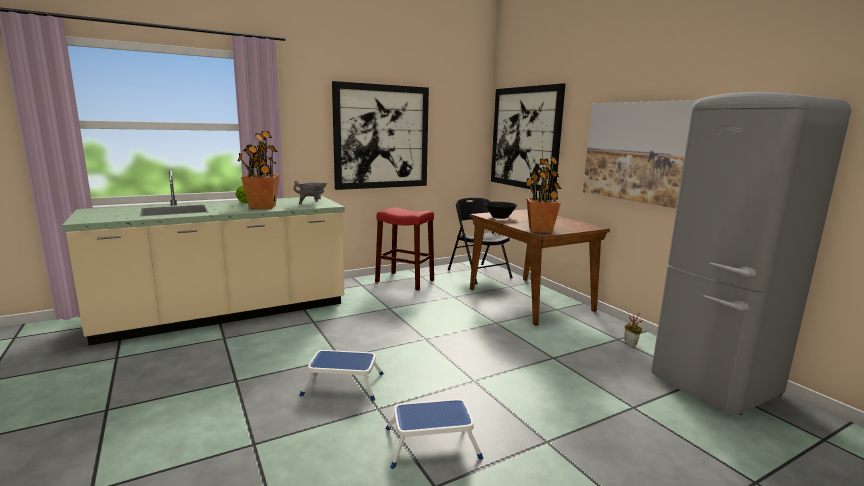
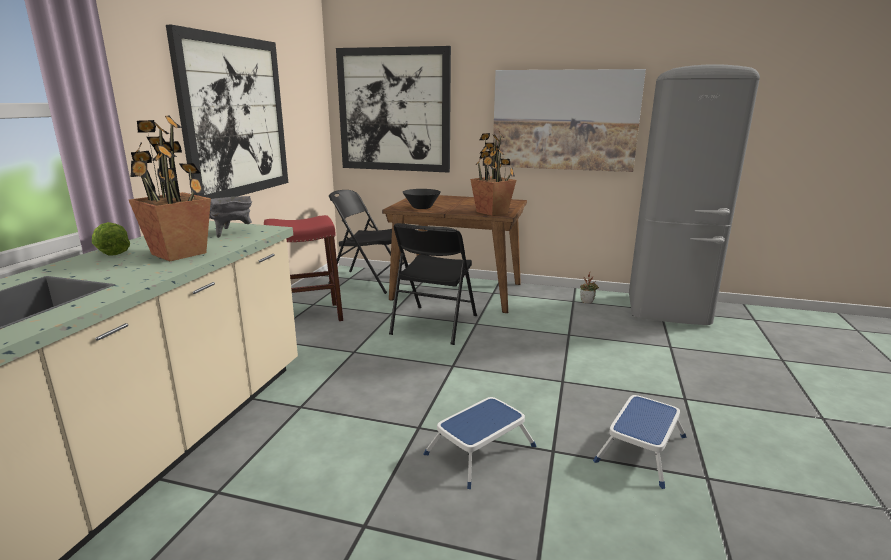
camera: 45 degrees left, 5 degrees up
(466, 312) = (434, 324): none -> black chair

